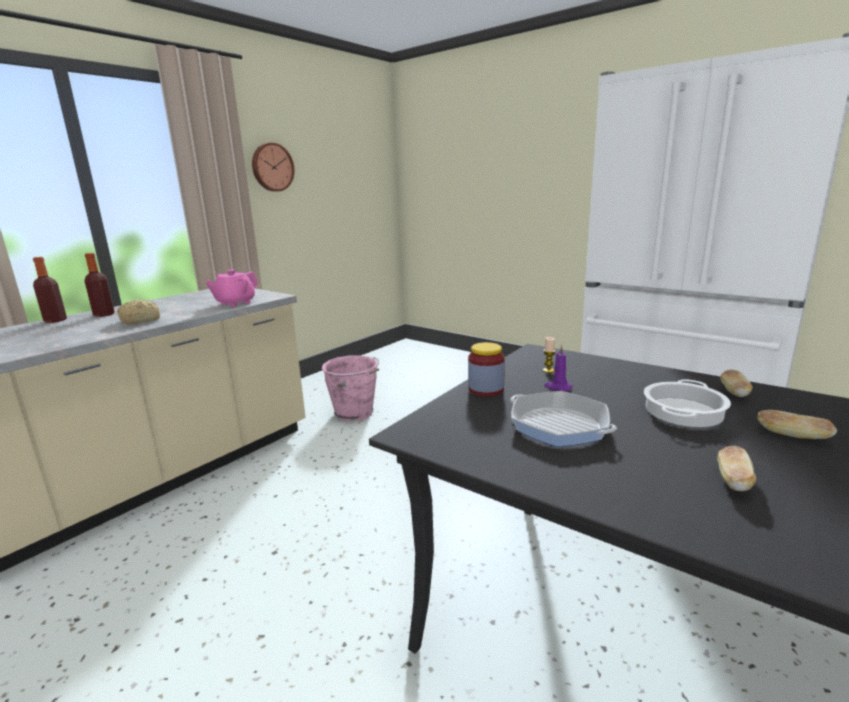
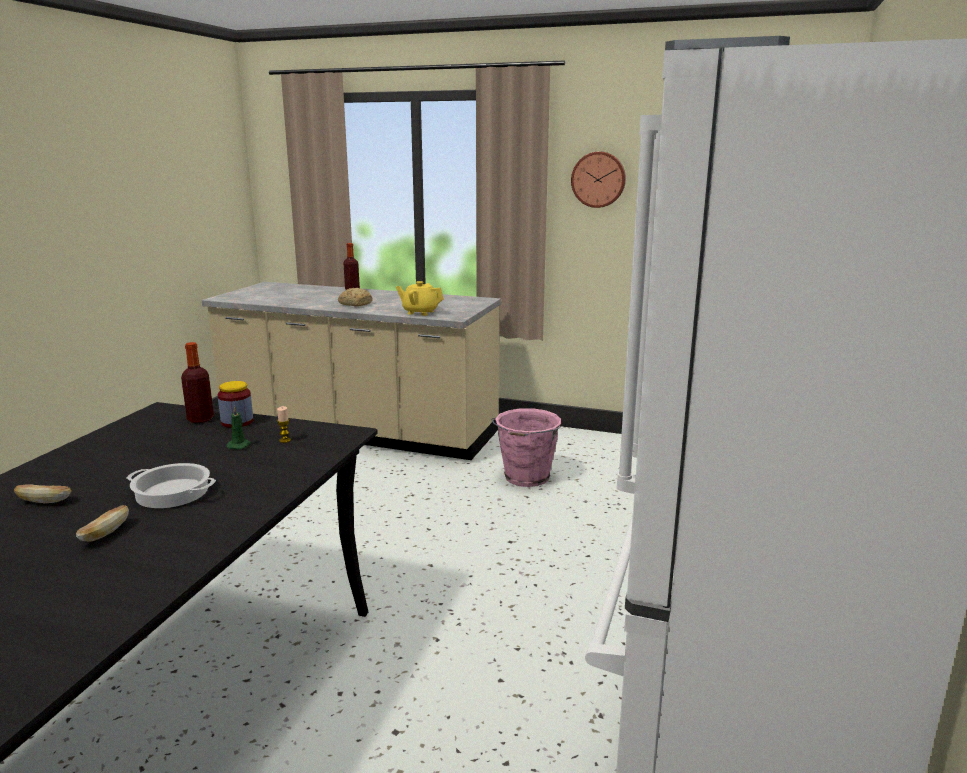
camera: 70 degrees right, 0 degrees up
(104, 314) = (371, 294): bottle -> bottle (200, 419)
(235, 303) = (420, 312): pink teapot -> yellow teapot
(557, 387) = (239, 445): purple candle -> green candle
(559, 425) = (157, 448): frying pan -> none
(733, 392) = (215, 519): bread -> none

